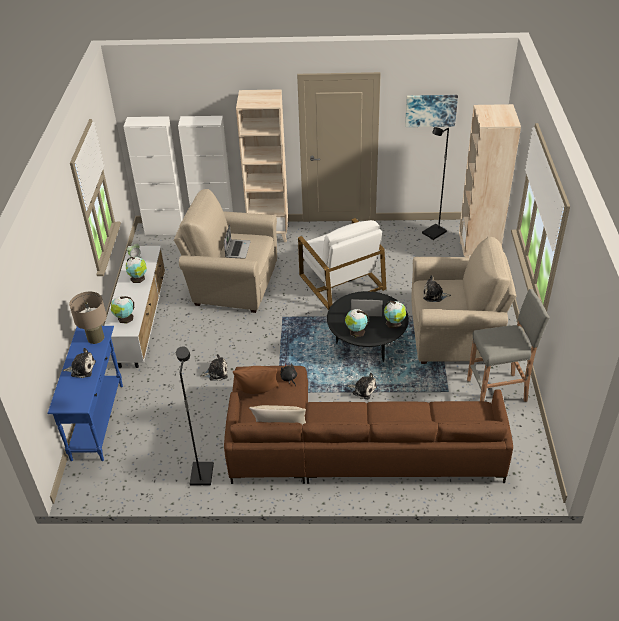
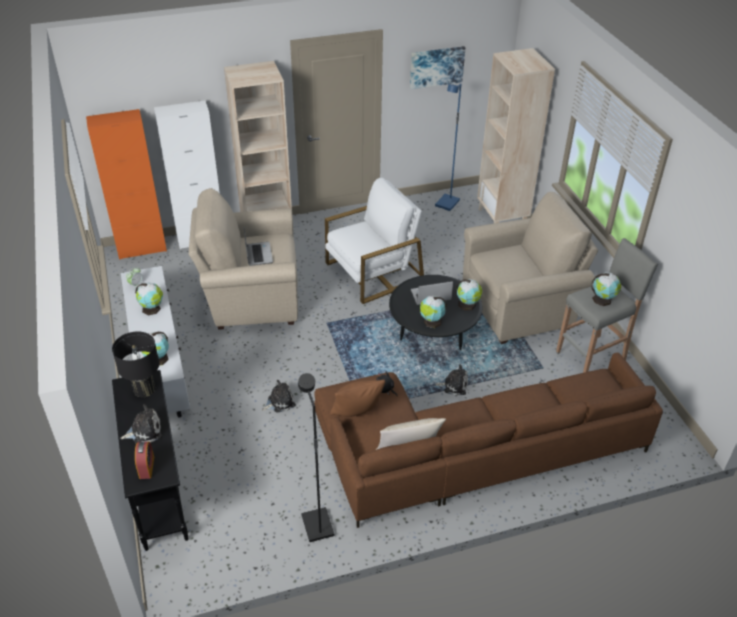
camera: 20 degrees left, 0 degrees up
(71, 395) = (146, 467): none -> alarm clock
(95, 338) = (144, 389): beige table lamp -> black table lamp
(98, 421) = (159, 493): blue console table -> black console table
(165, 230) = (142, 249): white cabinet -> orange cabinet
(341, 281) = (373, 272): white armchair -> white armchair turned 75 degrees counterclockwise
(434, 233) = (447, 204): black floor lamp -> blue floor lamp
(434, 295) = (500, 266): plush toy -> none
(502, 340) = (603, 300): none -> globe

